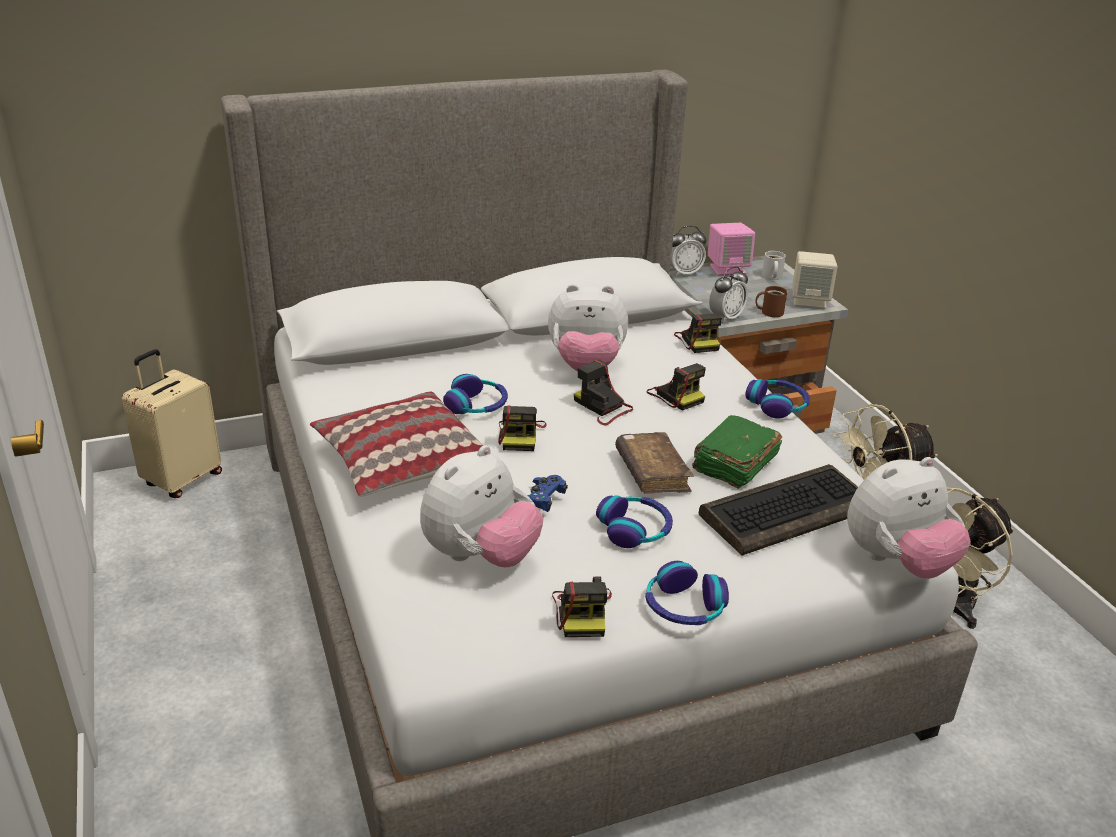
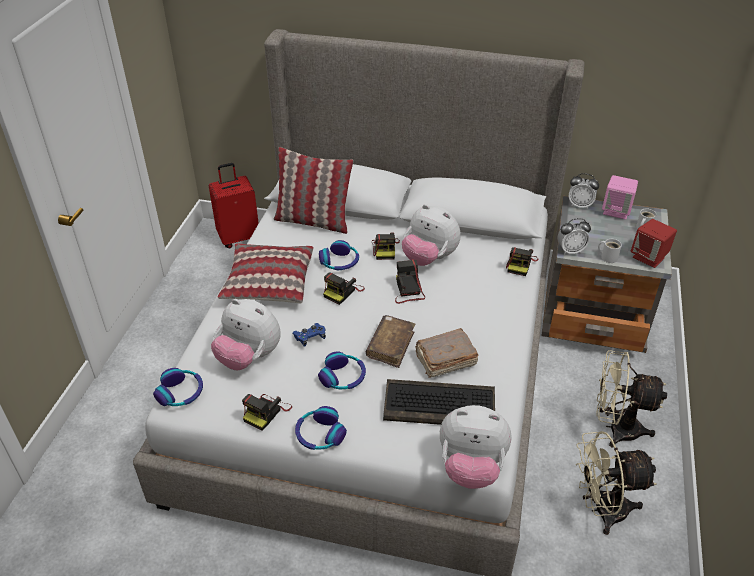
camera: 35 degrees right, 10 degrees up
(182, 479) = (239, 237): beige suitcase -> red suitcase
(383, 372) = (313, 221): none -> pillow
(480, 556) = (249, 357): plush toy -> plush toy turned 45 degrees clockwise
(675, 395) = (461, 299): camera -> camera (385, 249)
(734, 464) = (444, 361): green book -> brown book
(770, 312) = (608, 257): brown mug -> white mug
(777, 405) = (519, 331): headphones -> headphones (181, 393)
(809, 301) = (649, 257): beige speaker -> red speaker

